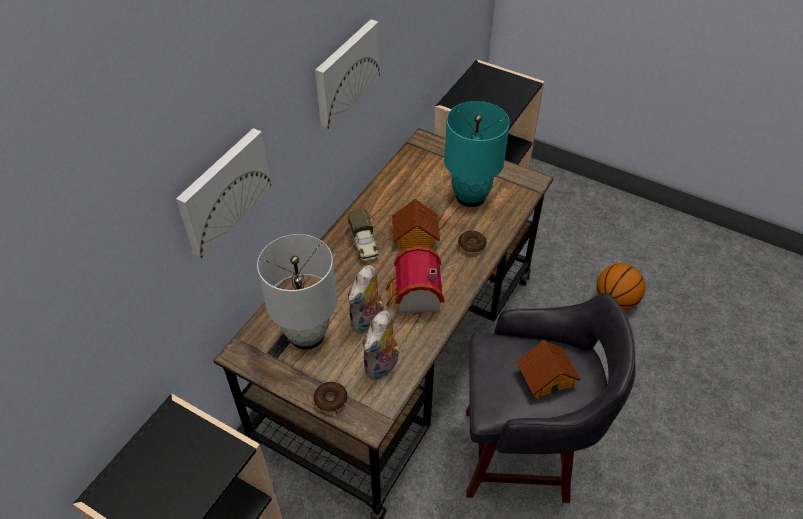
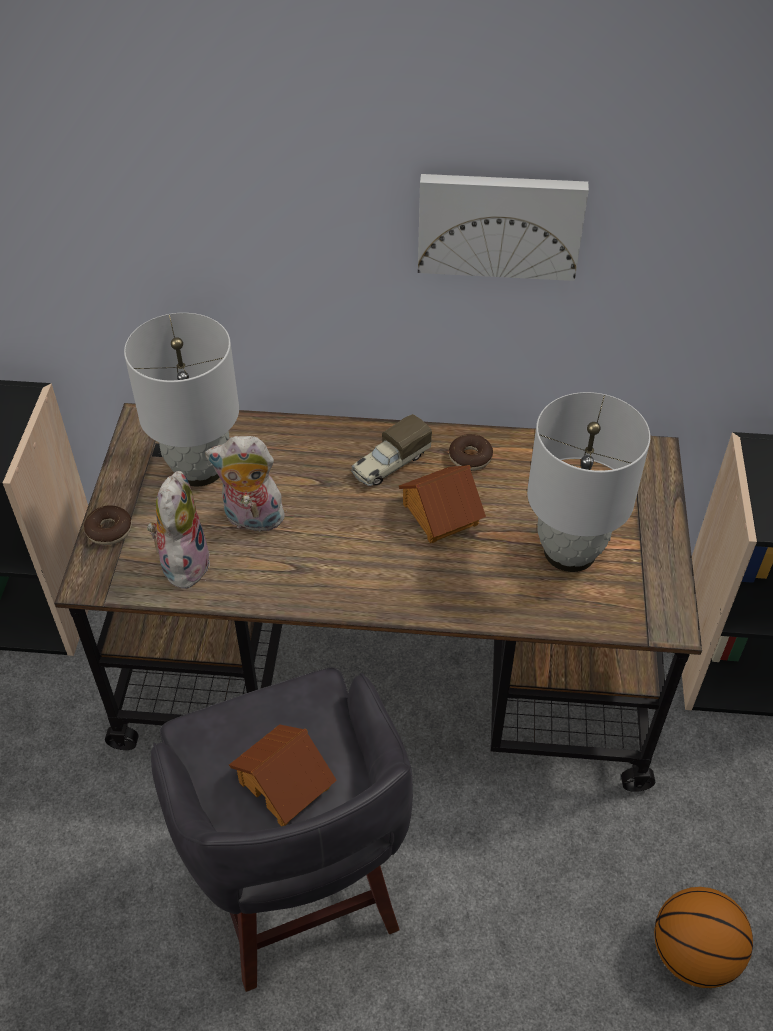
camera: 65 degrees right, 0 degrees up
(223, 190) = (193, 212): picture -> none
(382, 367) = (183, 562): plush toy -> plush toy turned 90 degrees clockwise
(414, 297) = (322, 554): toy house -> none
(470, 197) = (569, 552): turquoise table lamp -> white table lamp
(471, 245) = (464, 587): donut -> donut (470, 457)

